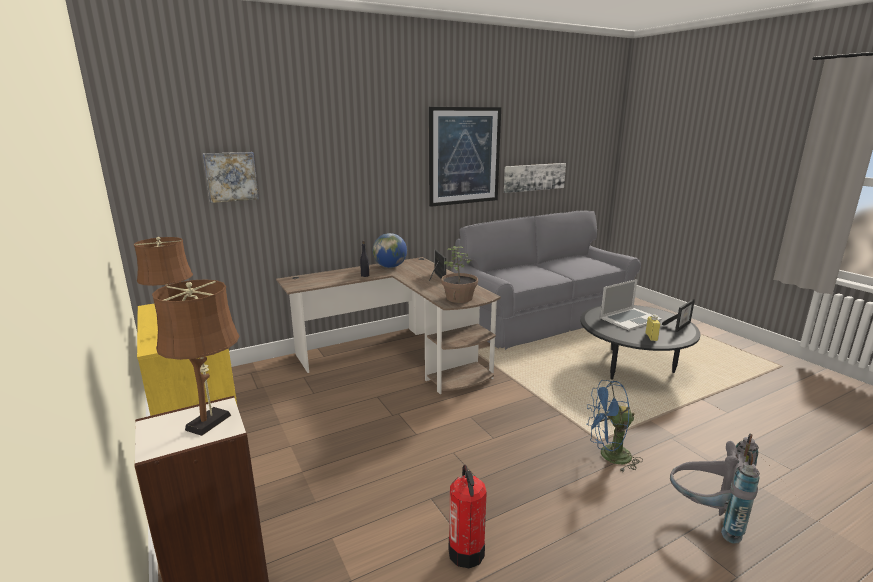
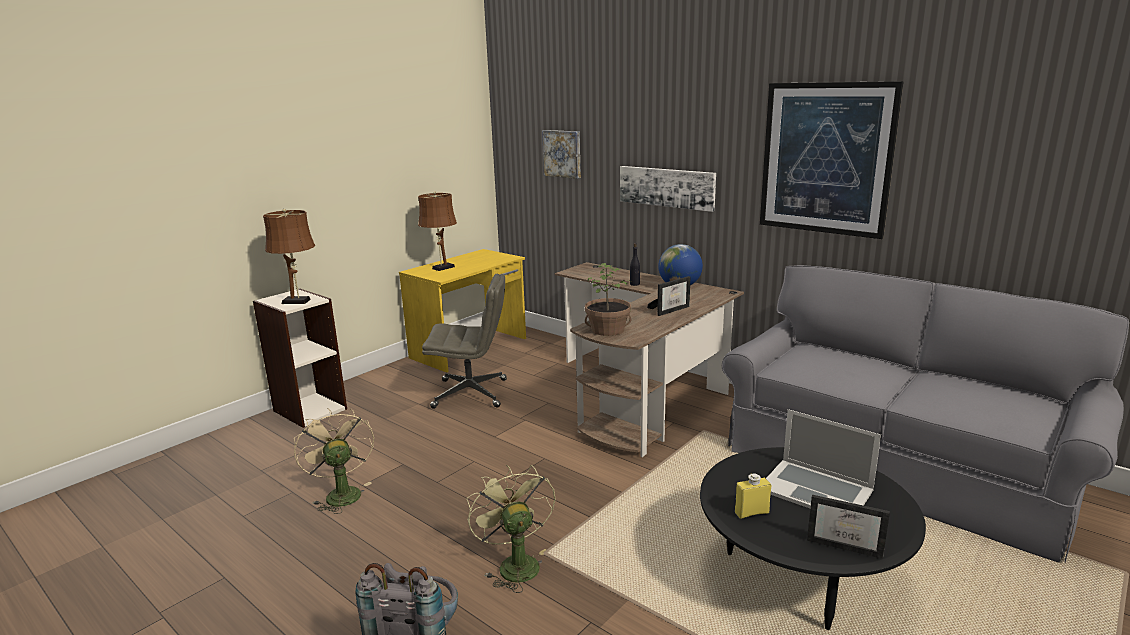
camera: 70 degrees right, 0 degrees up
(315, 433) = (471, 393): none -> grey office chair
(466, 552) = (340, 493): fire extinguisher -> beige fan
(534, 177) = (980, 214): picture -> picture (667, 187)
(609, 456) = (514, 563): blue fan -> green fan

